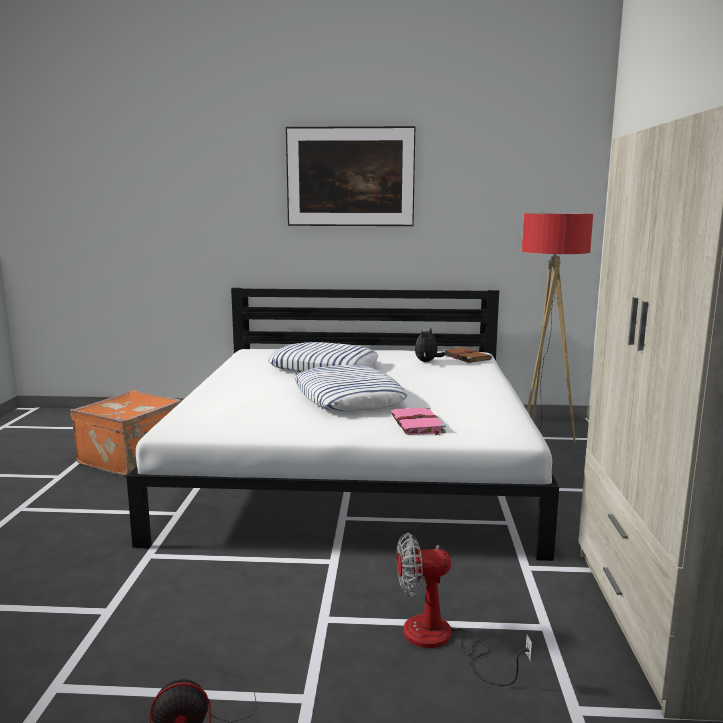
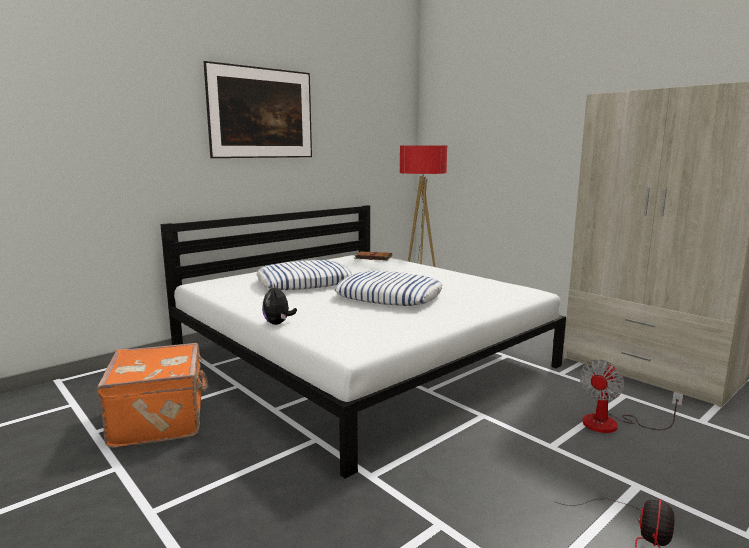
camera: 45 degrees left, 0 degrees up
(418, 424) = (476, 300): pink book -> none
(427, 362) = (362, 264): plush toy -> plush toy (278, 323)

